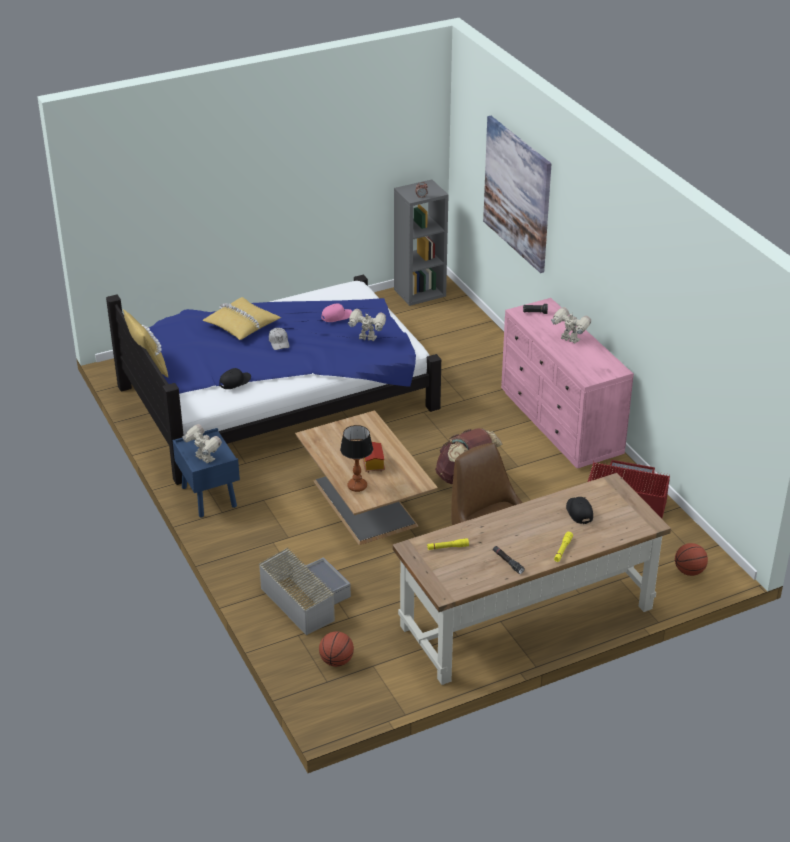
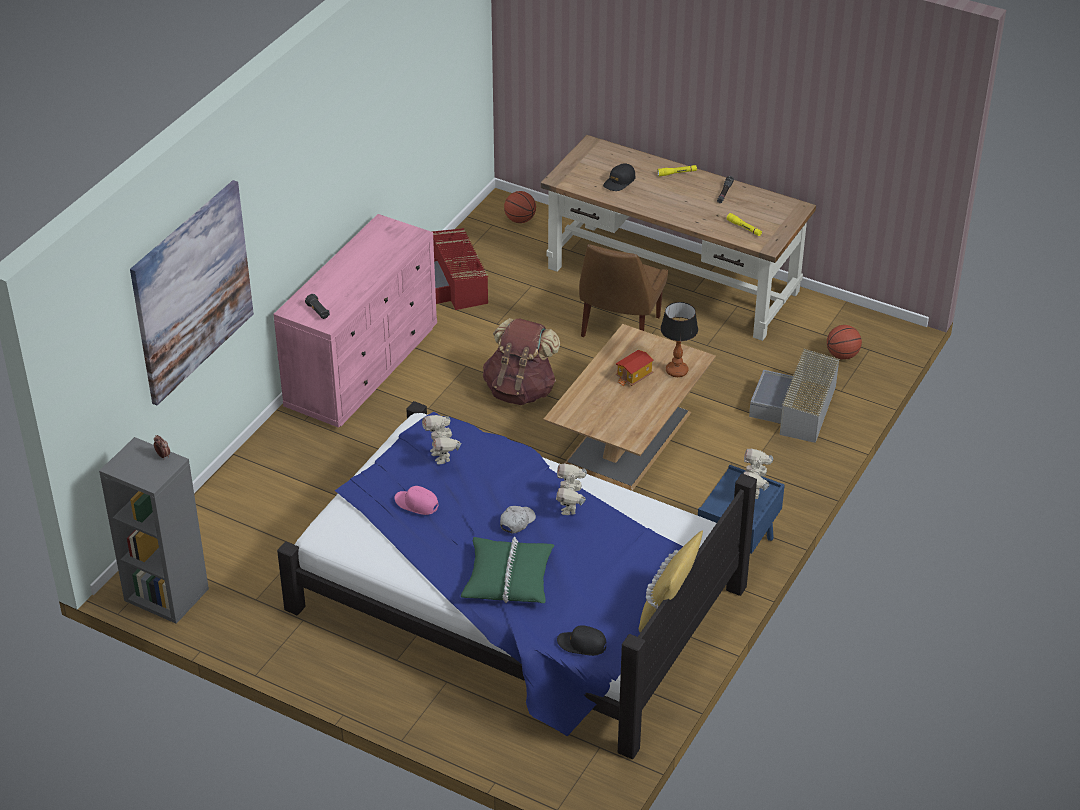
camera: 125 degrees left, 5 degrees up
(235, 382) = (626, 515): black cap -> black cap (582, 644)
(241, 325) = (508, 578): yellow pillow -> green pillow
(569, 340) = (354, 270): toy robot -> toy robot (570, 507)

